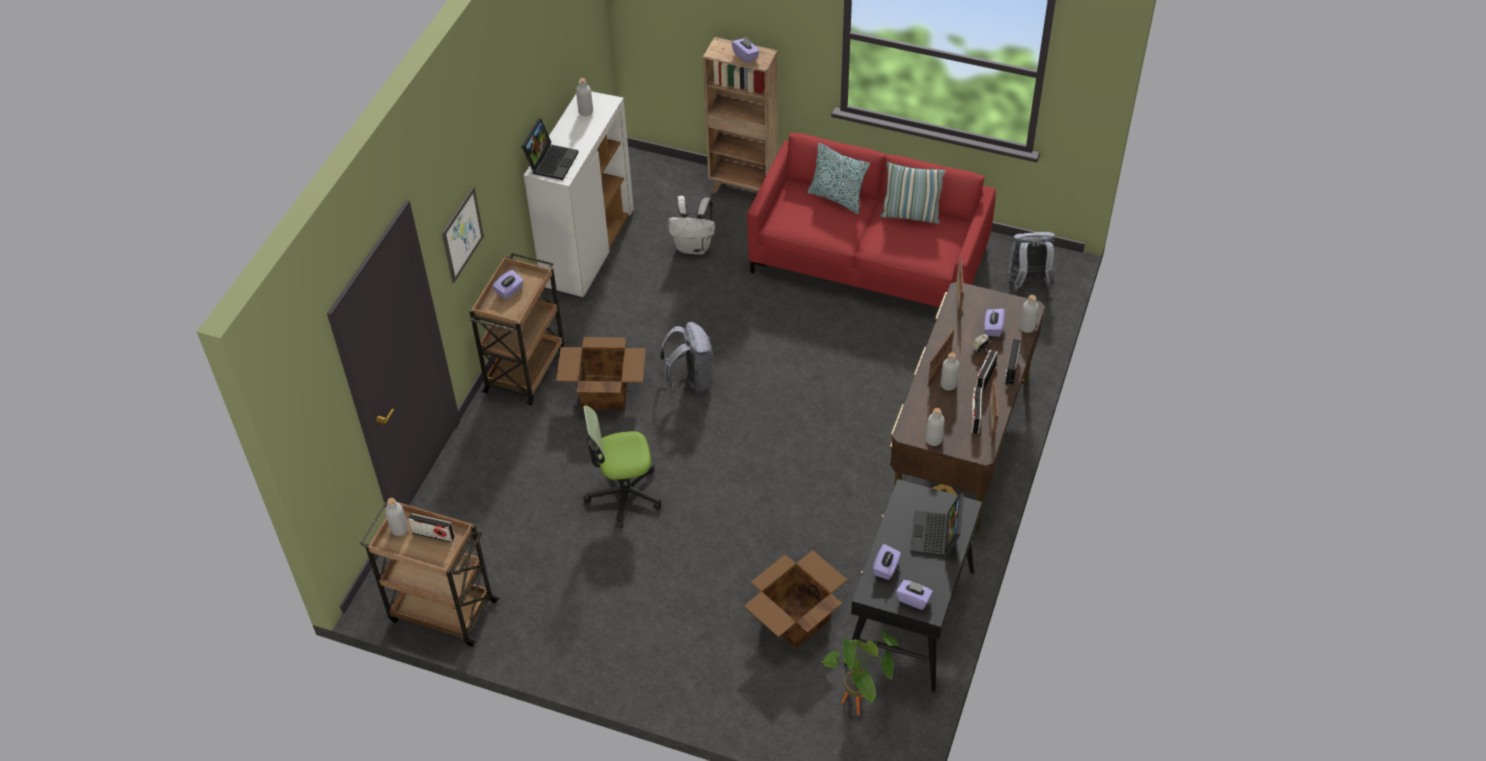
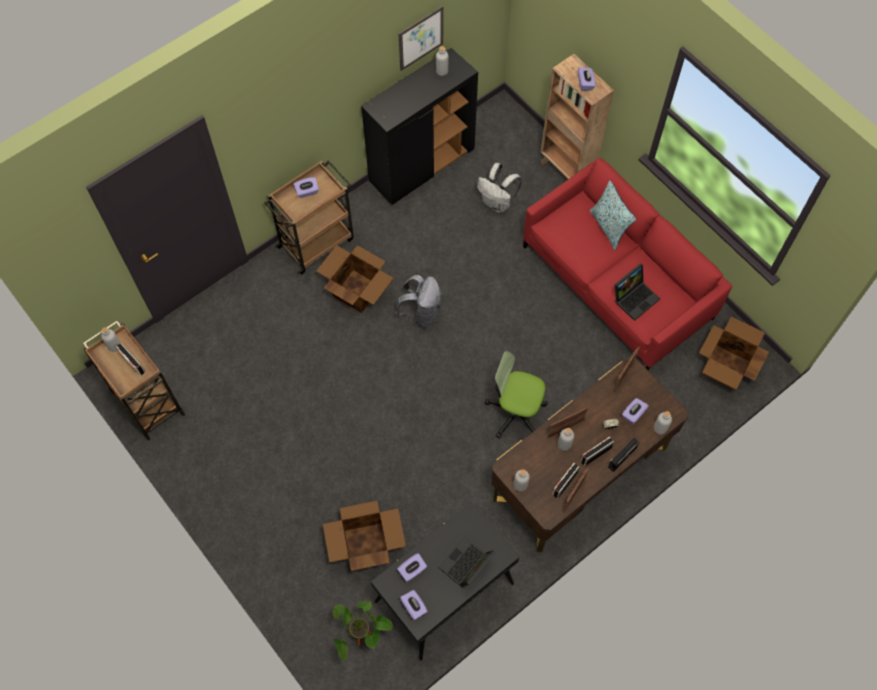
camera: 30 degrees right, 15 degrees up
(462, 234) = (272, 142): picture -> picture (421, 38)
(551, 161) = (388, 103): laptop -> laptop (635, 297)
(588, 248) = (422, 165): white cabinet -> black cabinet
(624, 494) = (317, 380): office chair -> office chair (515, 412)
(910, 215) = (654, 272): pillow -> none
(1028, 284) = (724, 367): grey backpack -> cardboard box

